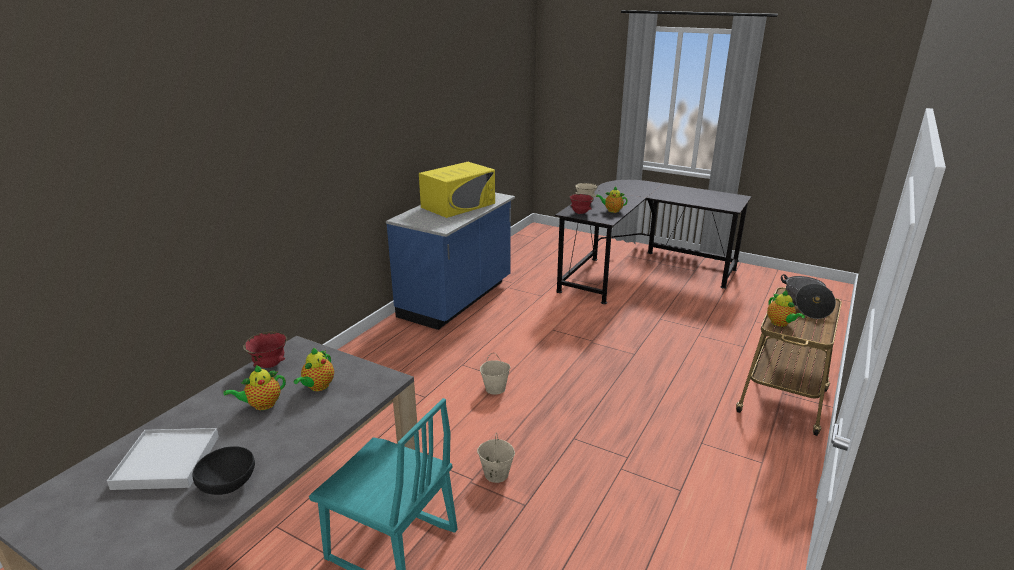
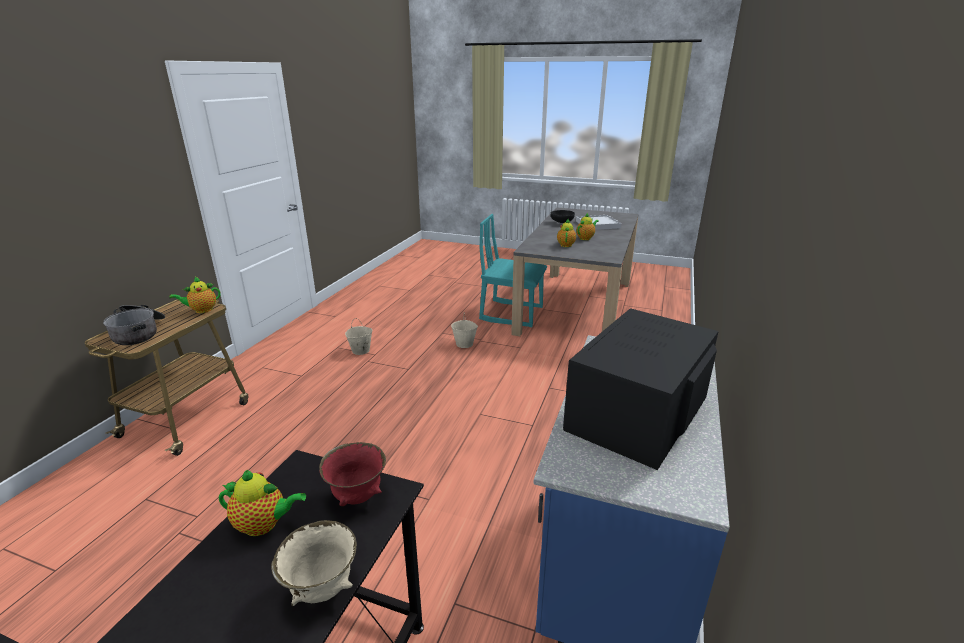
camera: 170 degrees right, 0 degrees up
(269, 365) = (610, 250): red bowl -> none
(458, 205) = (636, 413): yellow microwave -> black microwave
(495, 388) = (485, 402): beige bucket -> beige bucket (360, 351)
(780, 323) = (201, 310): teapot -> teapot turned 90 degrees counterclockwise

